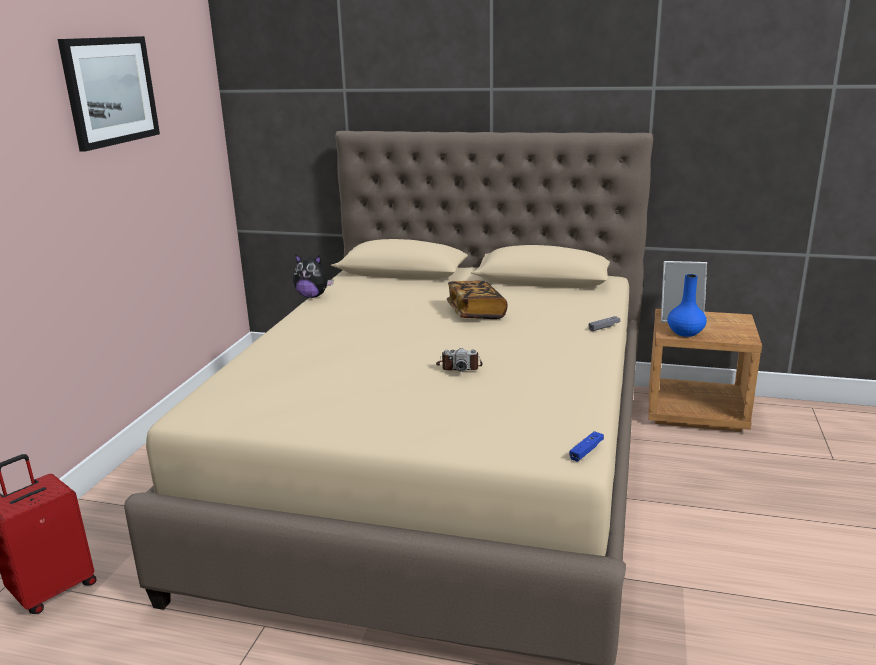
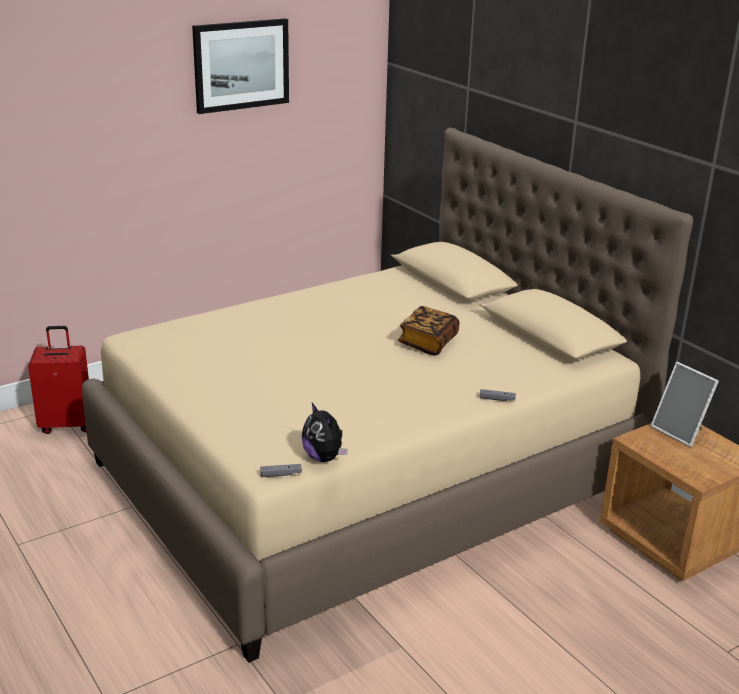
camera: 40 degrees right, 5 degrees up
(312, 296) = (347, 279): plush toy -> plush toy (324, 458)
(459, 367) = (327, 380): camera -> none
(586, 451) = (281, 474): blue game controller -> grey game controller
(685, 333) = (652, 446): blue vase -> none

